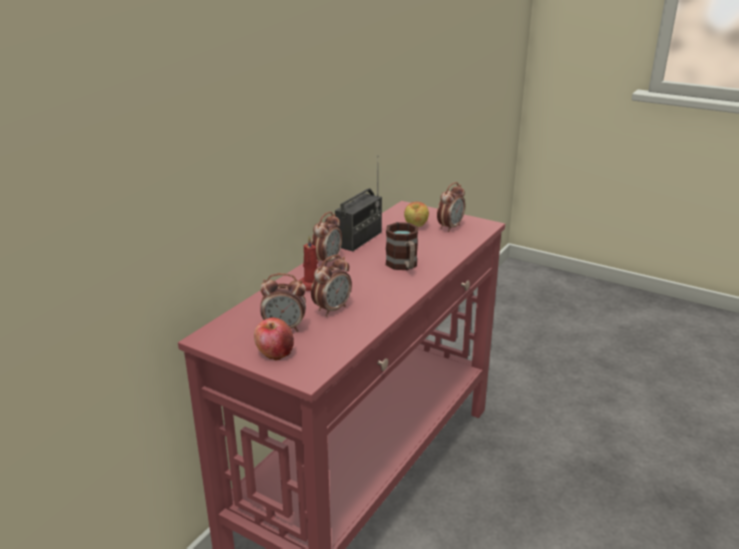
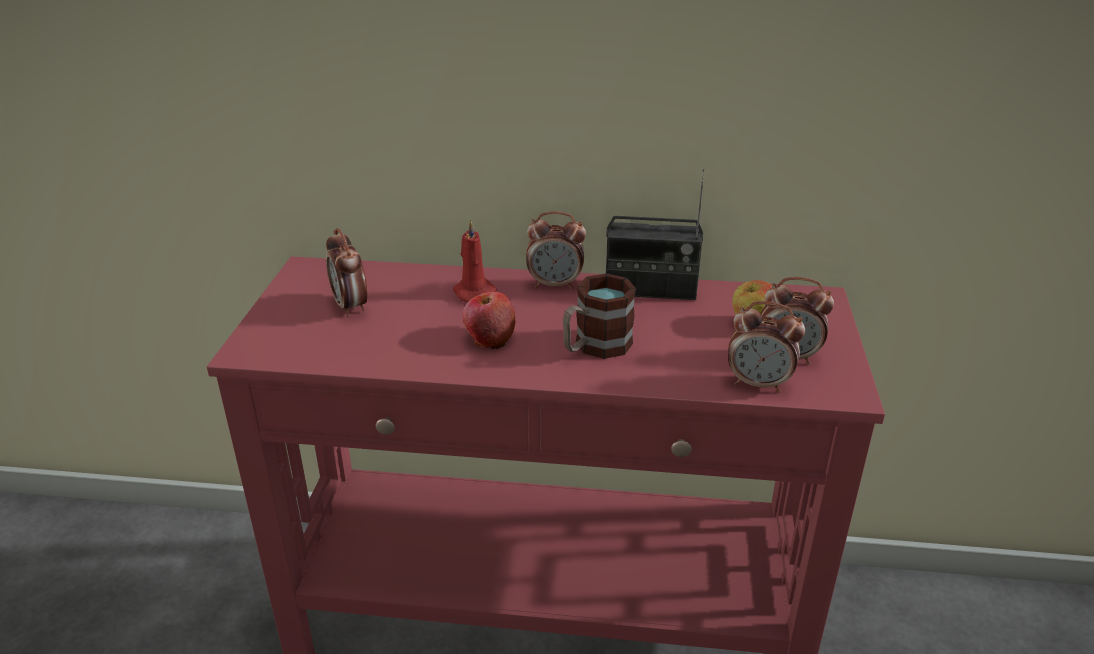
camera: 65 degrees right, 5 degrees up
(275, 352) = (290, 316): apple -> apple (489, 338)
(332, 309) = (419, 325): alarm clock -> alarm clock (759, 384)

